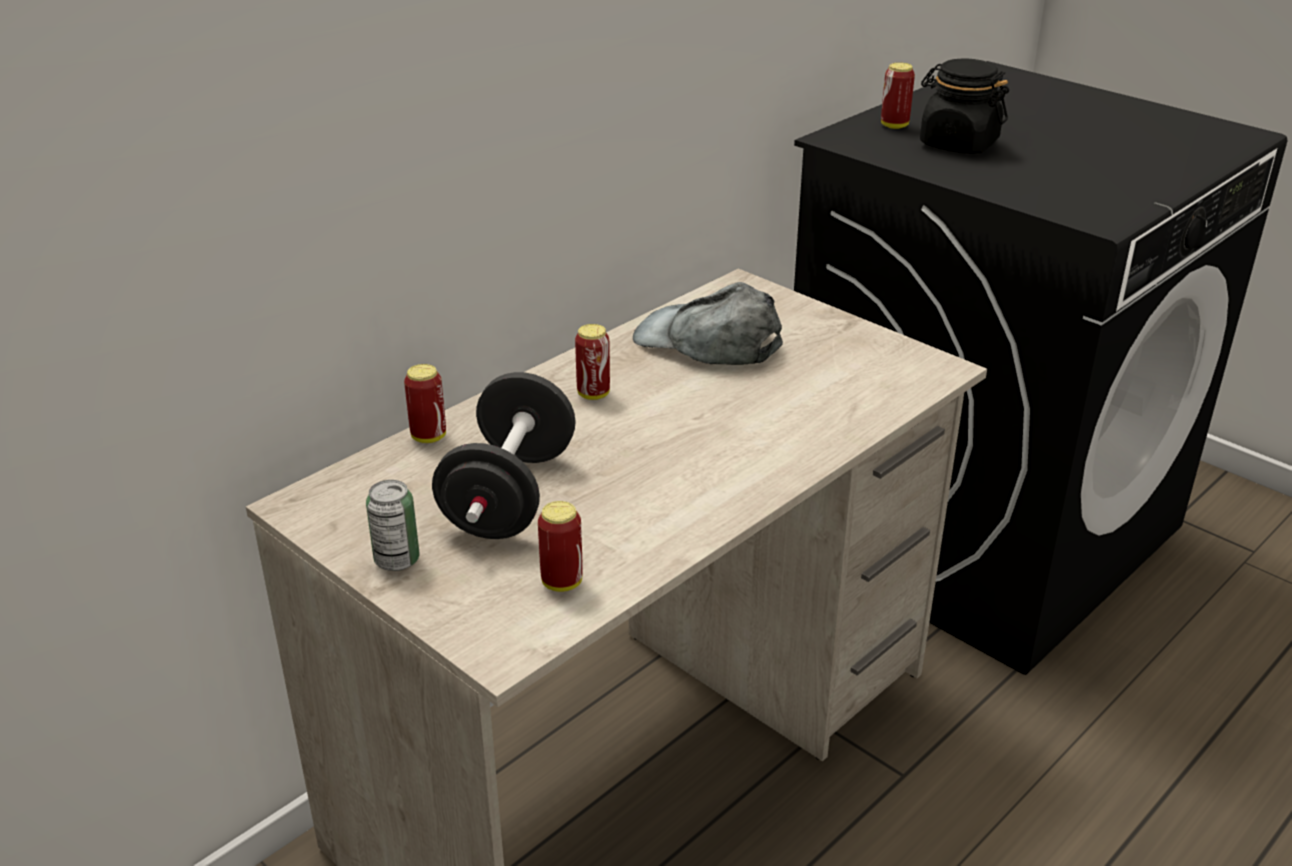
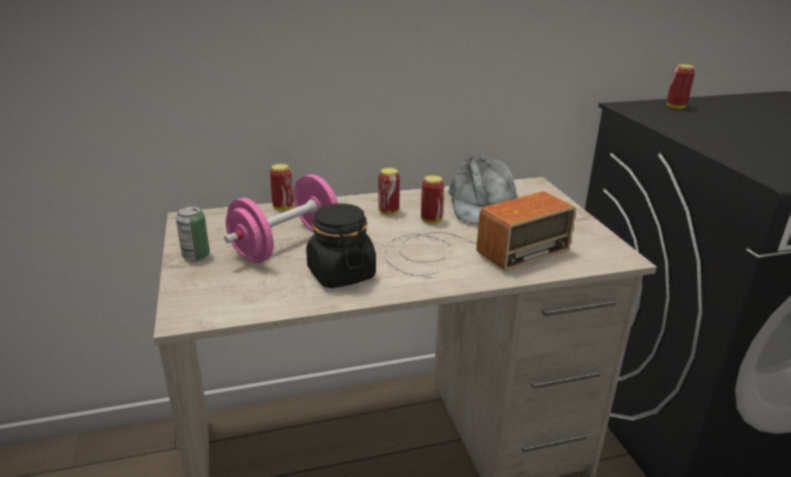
camera: 30 degrees right, 5 degrees down
(509, 495) = (286, 245): black dumbbell -> pink dumbbell
(562, 582) = (257, 294): can -> can (431, 221)
(708, 341) = (482, 205): grey cap -> grey cap turned 150 degrees counterclockwise
(759, 421) = (467, 251): none -> radio
(958, 144) = (711, 122): black jar -> black jar (341, 273)

